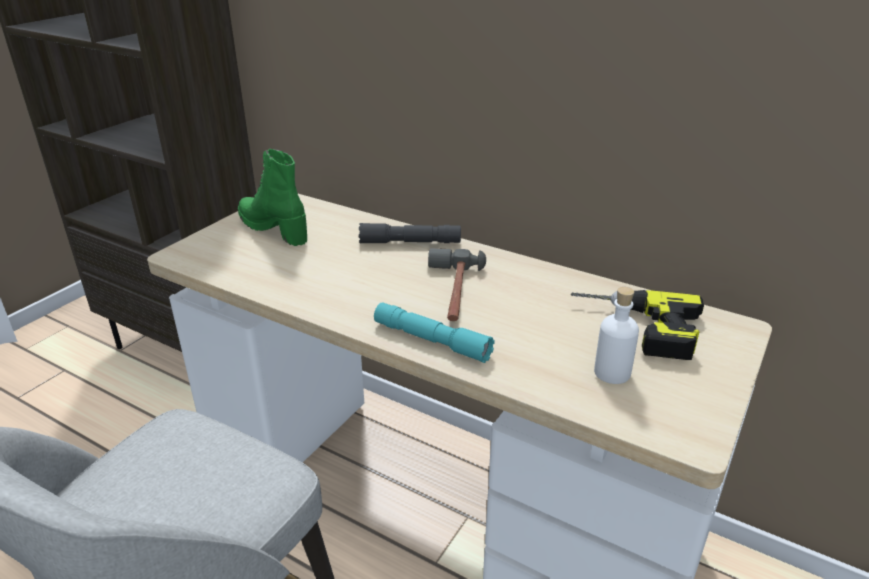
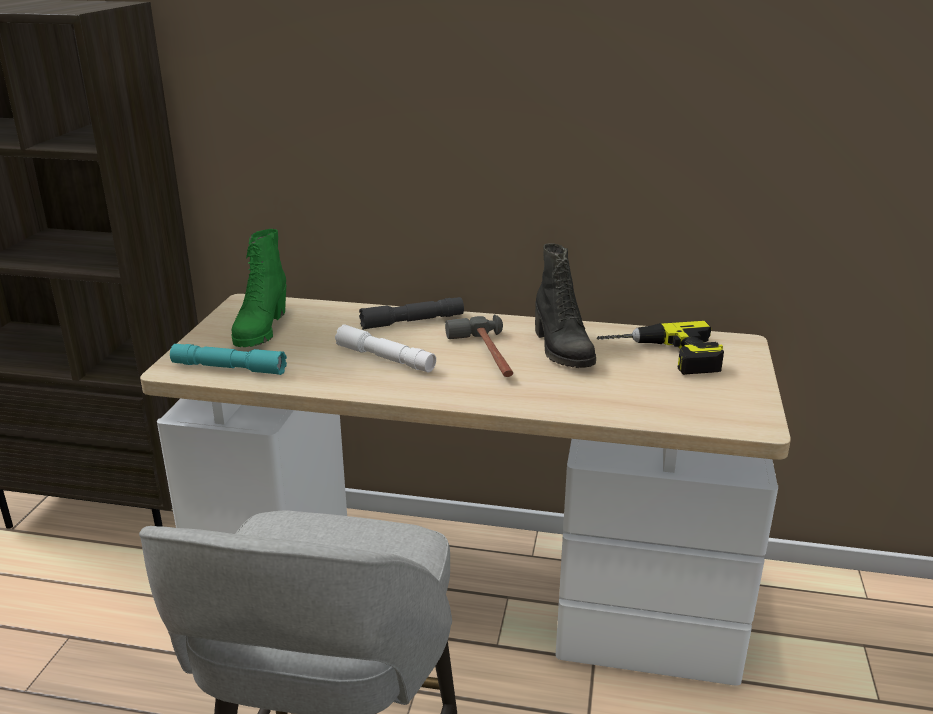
camera: 20 degrees left, 5 degrees down
(274, 229) = (260, 330): green boot -> green boot turned 105 degrees counterclockwise
(358, 277) = (385, 358): none -> white flashlight
(431, 340) = (497, 396): turquoise flashlight -> turquoise flashlight (229, 368)
(532, 299) = (561, 350): none -> black boot
(612, 372) = (666, 392): white bottle -> none

